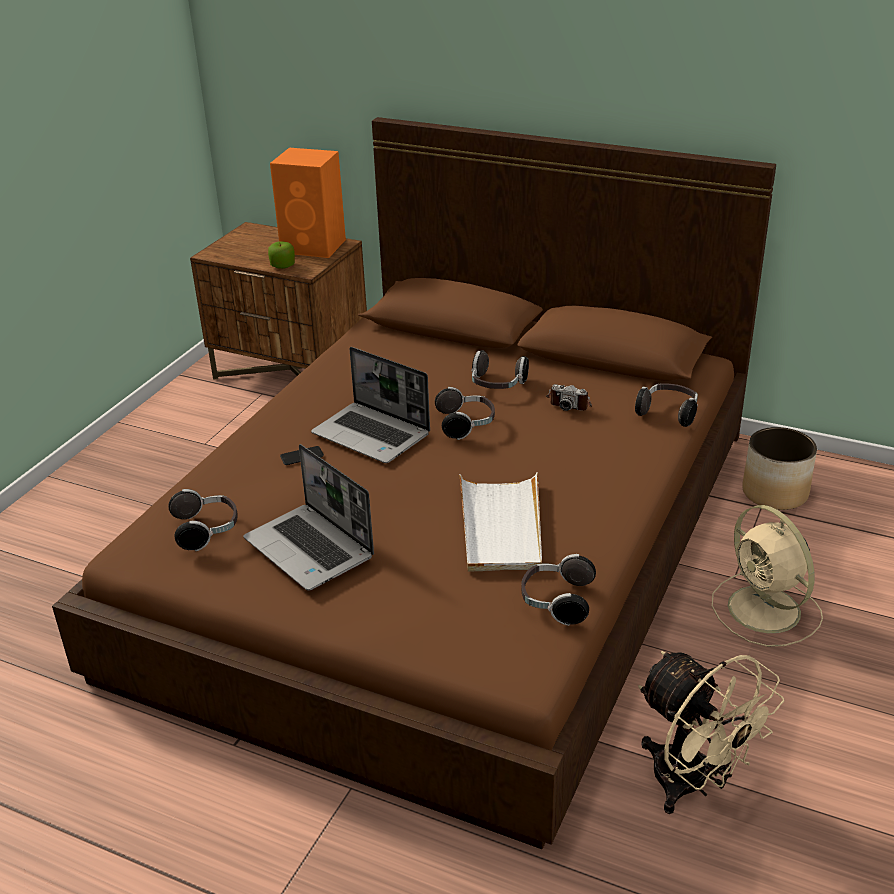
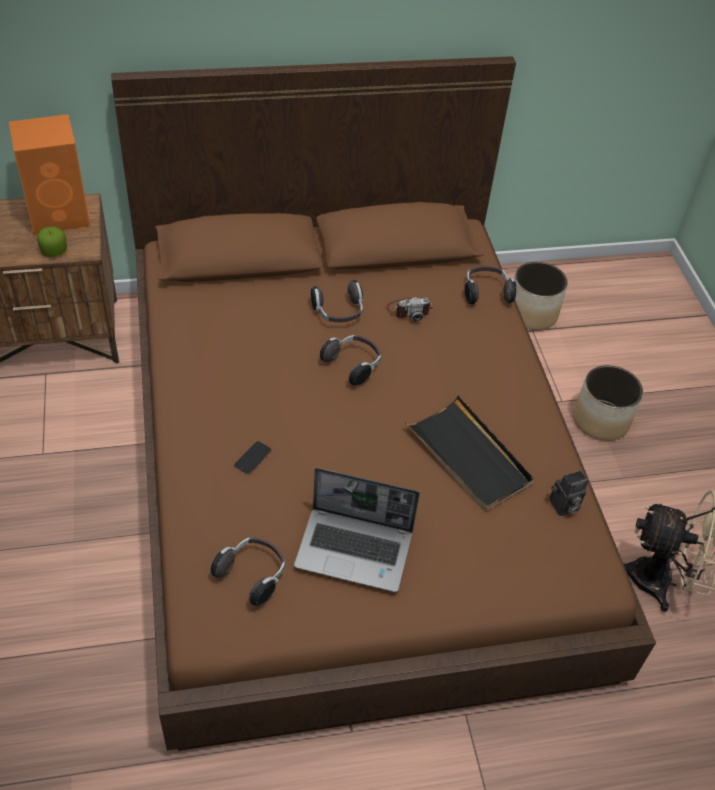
camera: 40 degrees left, 15 degrees up
(373, 435) = (290, 408): laptop -> none
(501, 526) = (469, 456): white tray -> black tray
(556, 602) = (563, 506): headphones -> camera
(766, 611) = (601, 420): beige fan -> planter

